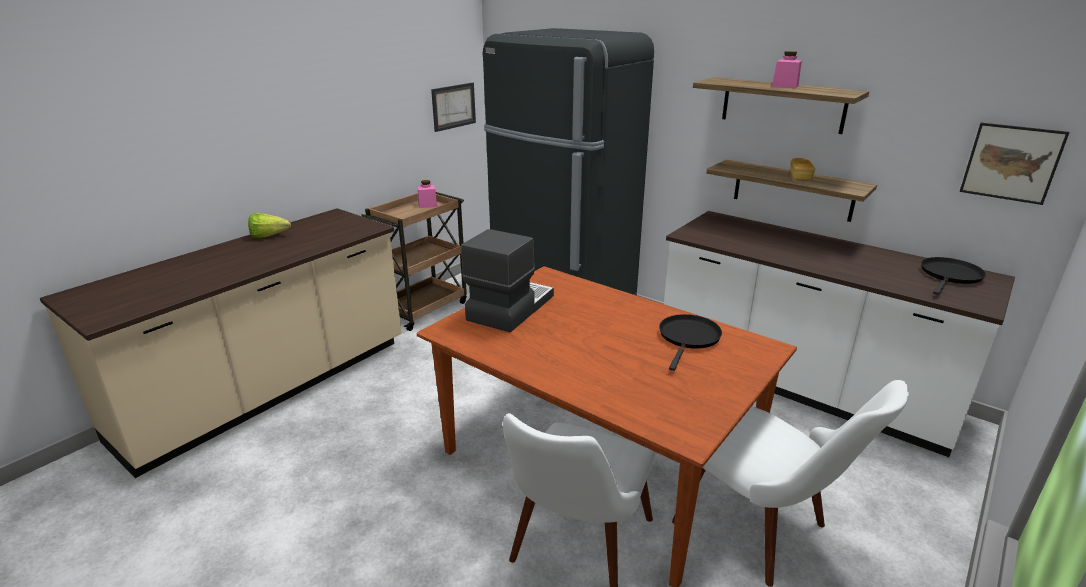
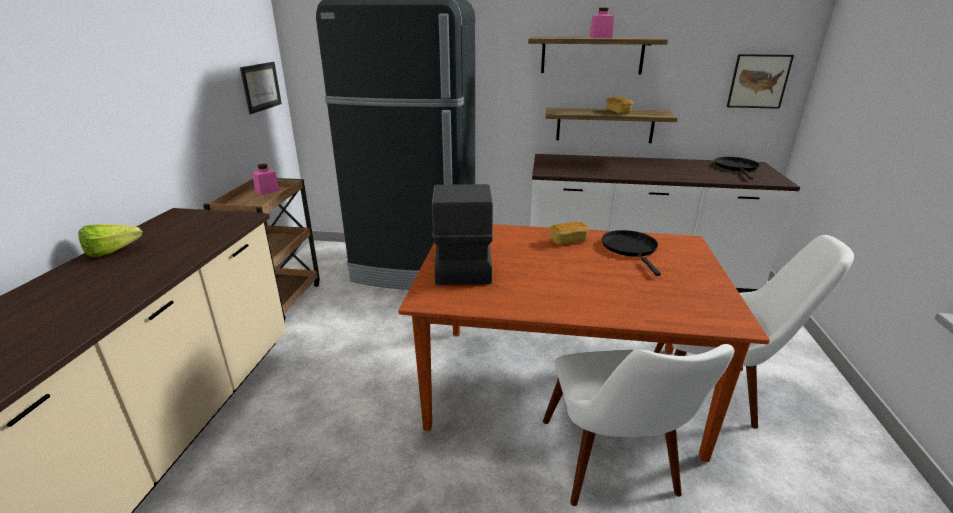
camera: 30 degrees left, 0 degrees up
(634, 313) = (568, 241): none -> bread

